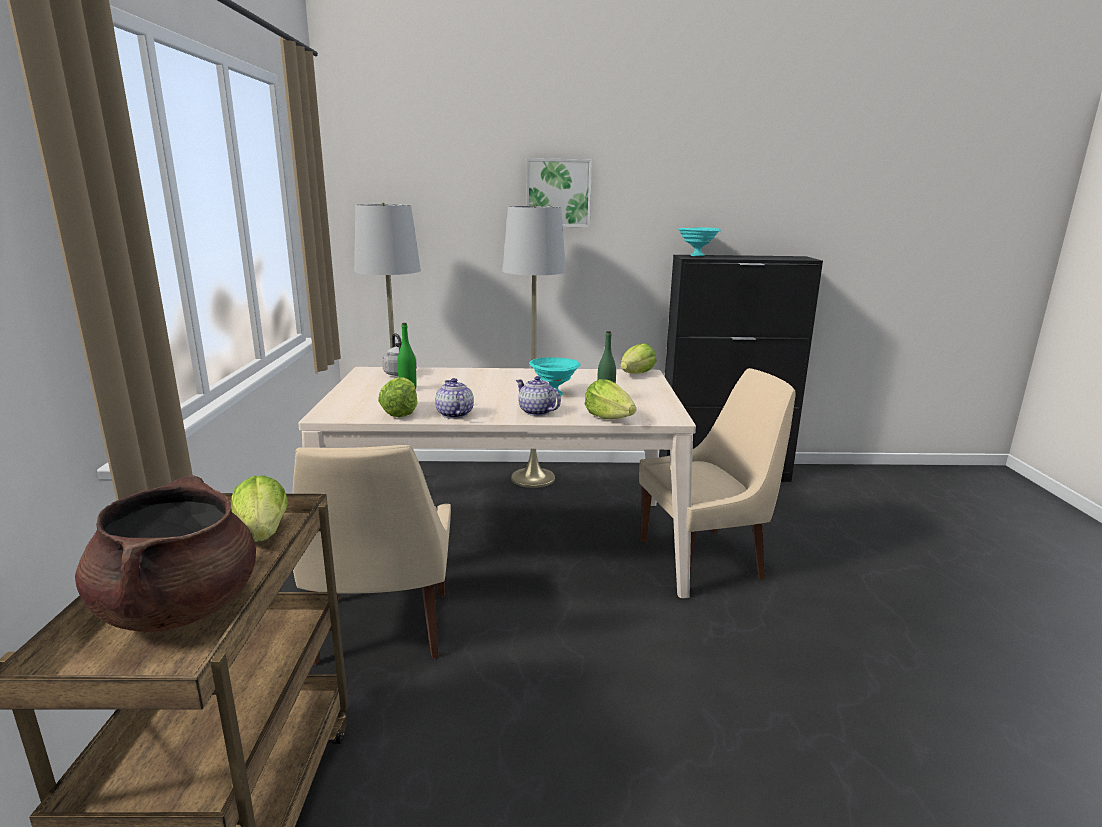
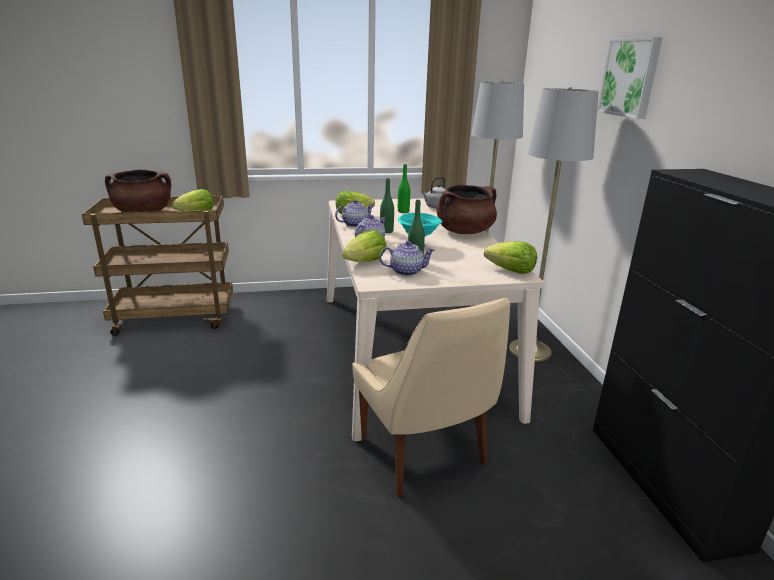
camera: 80 degrees right, 5 degrees up
(381, 631) = (297, 323): beige chair -> none
(494, 402) = (386, 231): none -> green bottle
(512, 374) = (464, 232): none -> brown cooking pot
(638, 405) = (406, 271): none -> teapot
(696, 255) = (708, 174): turquoise bowl -> none

